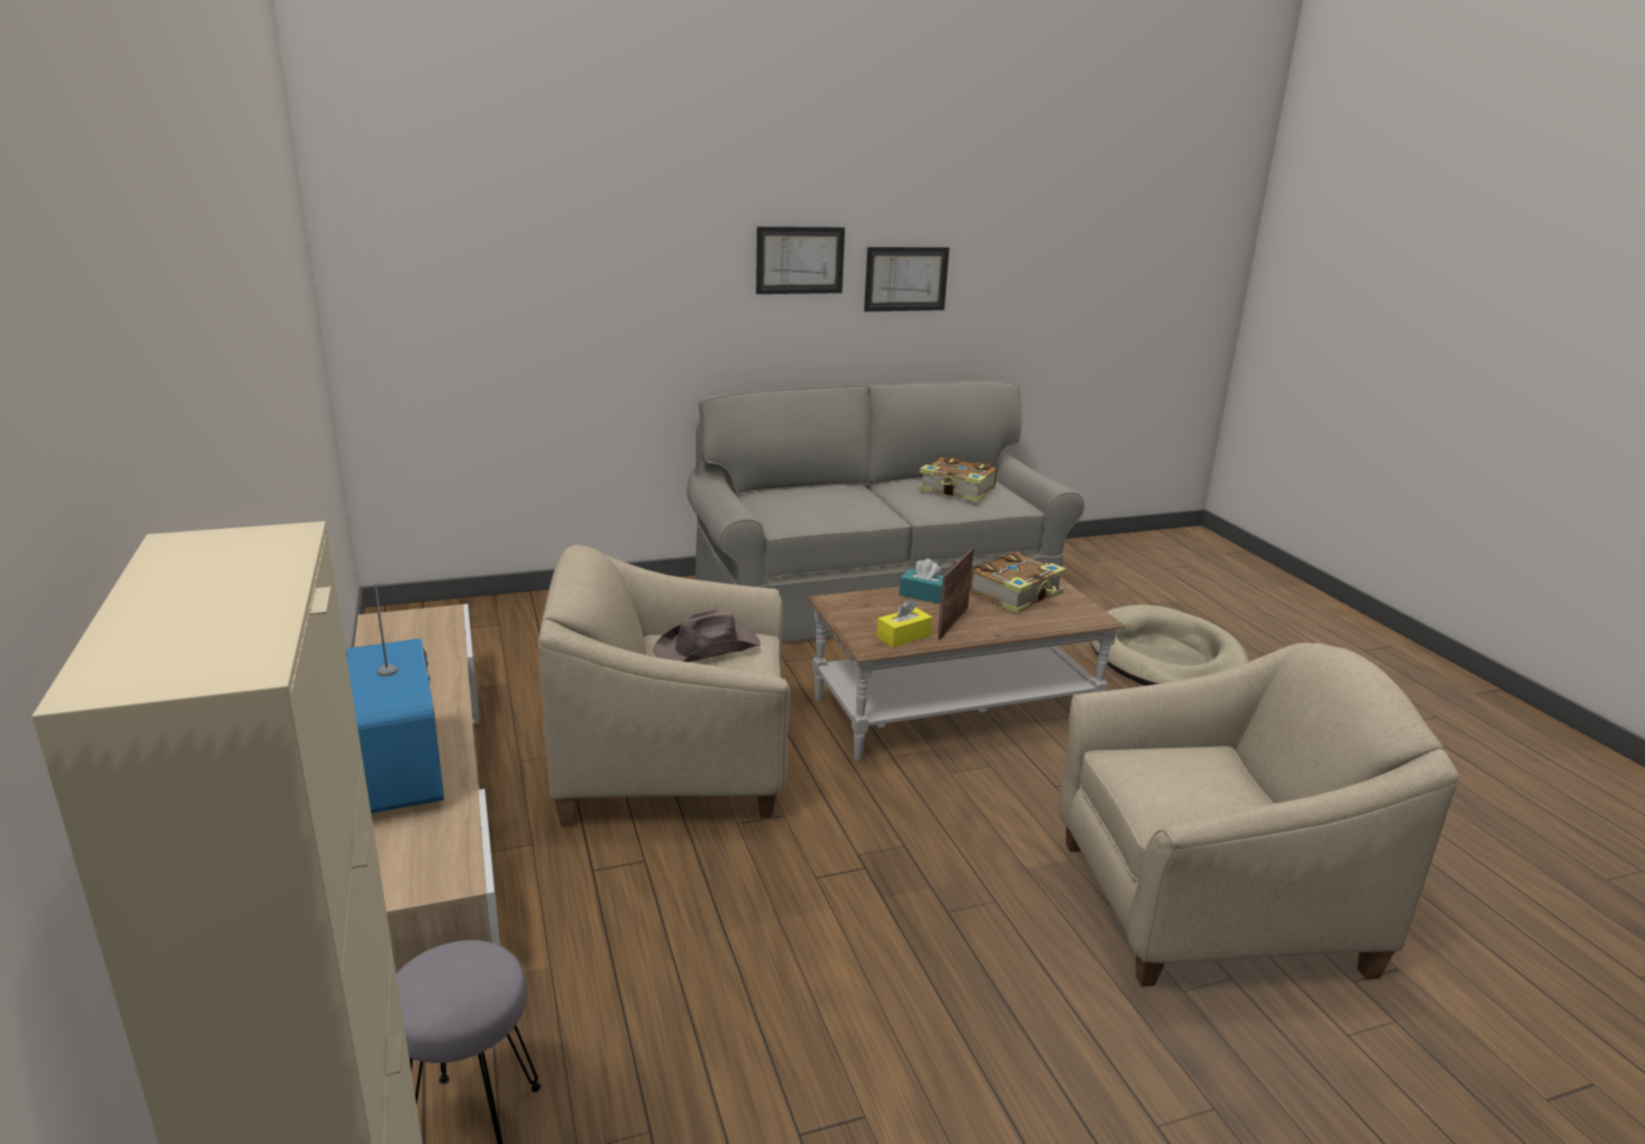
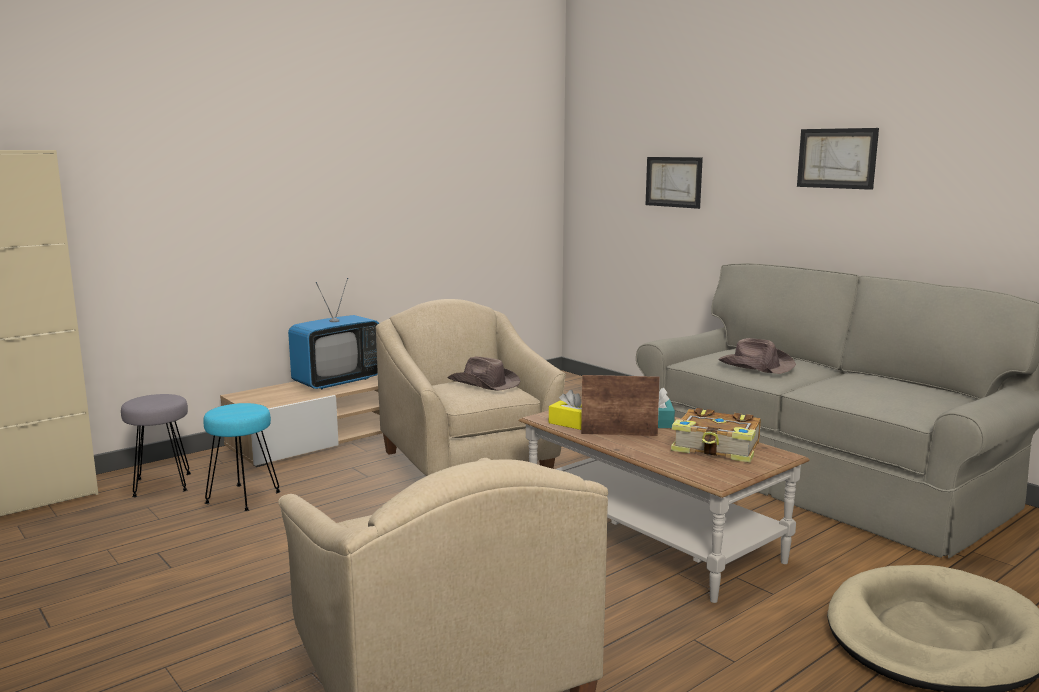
camera: 70 degrees right, 10 degrees down
(629, 1007) = (244, 497): none -> turquoise stool
(842, 505) = (755, 365): none -> brown hat
(906, 279) = (942, 179): picture -> picture (673, 182)
(958, 490) = (882, 389): book -> none

